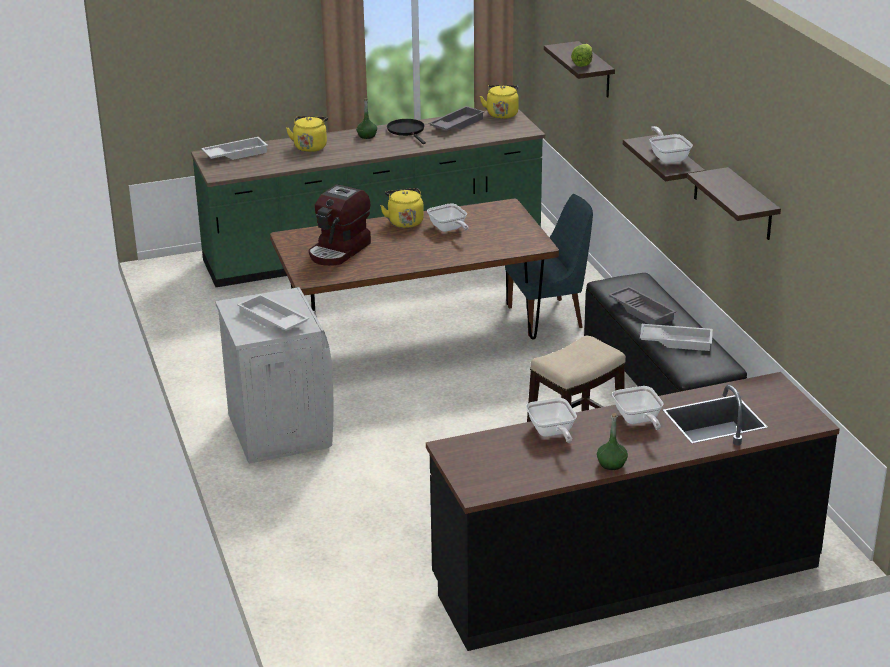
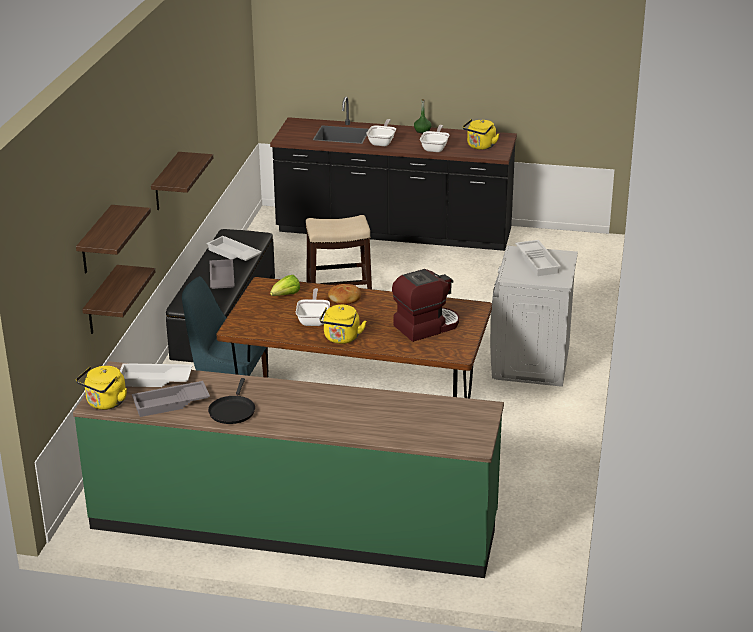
camera: 150 degrees left, 0 degrees up
(235, 154) = (444, 436): white tray -> white tray (154, 380)
(310, 146) = (356, 420): yellow kettle -> yellow kettle (480, 147)
(367, 136) = (281, 417): green bottle -> none
(444, 253) = (345, 299): none -> bread
(582, 63) = (125, 217): lettuce -> lettuce (286, 296)
(668, 157) = (184, 165): frying pan -> none
(752, 205) = (201, 120): shelf -> shelf (101, 301)

